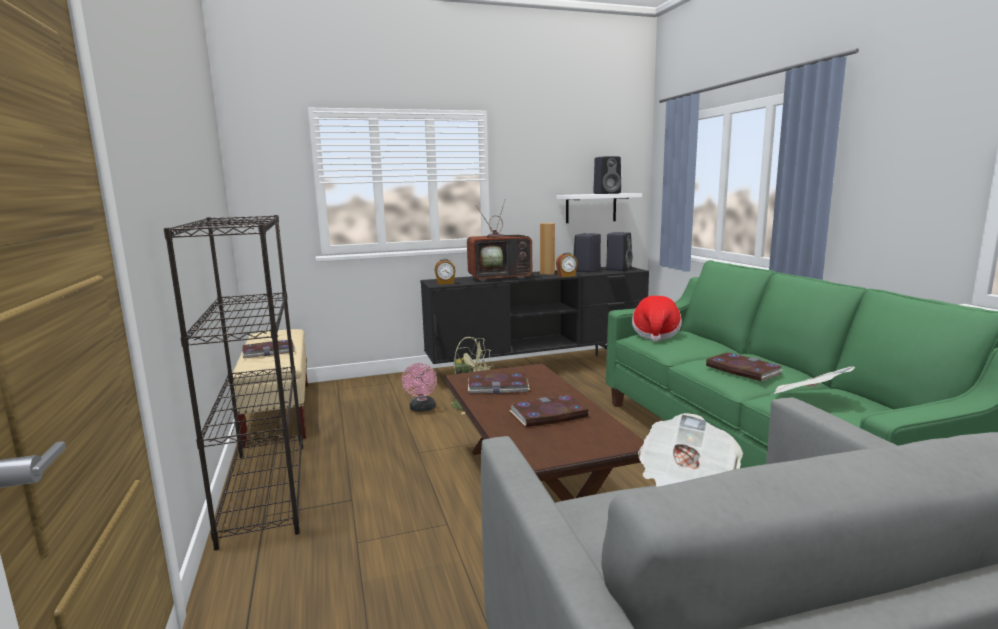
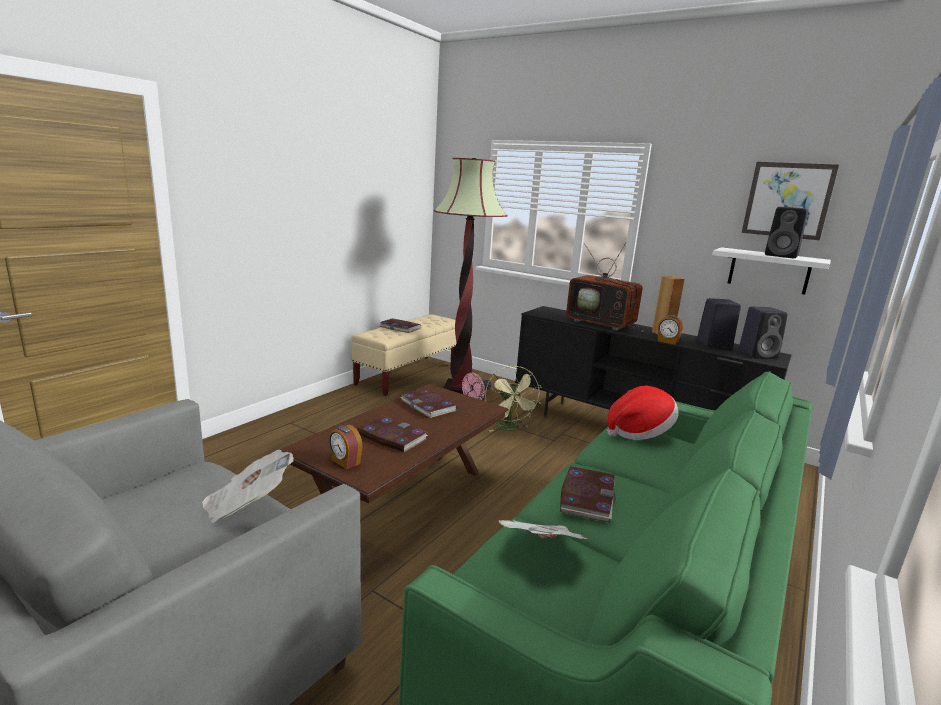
camera: 50 degrees right, 5 degrees up
(265, 490) = (316, 411): black bookcase -> none
(362, 400) = (459, 390): none -> floor lamp
(445, 283) = (545, 313): alarm clock -> alarm clock (345, 462)
(593, 153) = (787, 200): none -> picture

